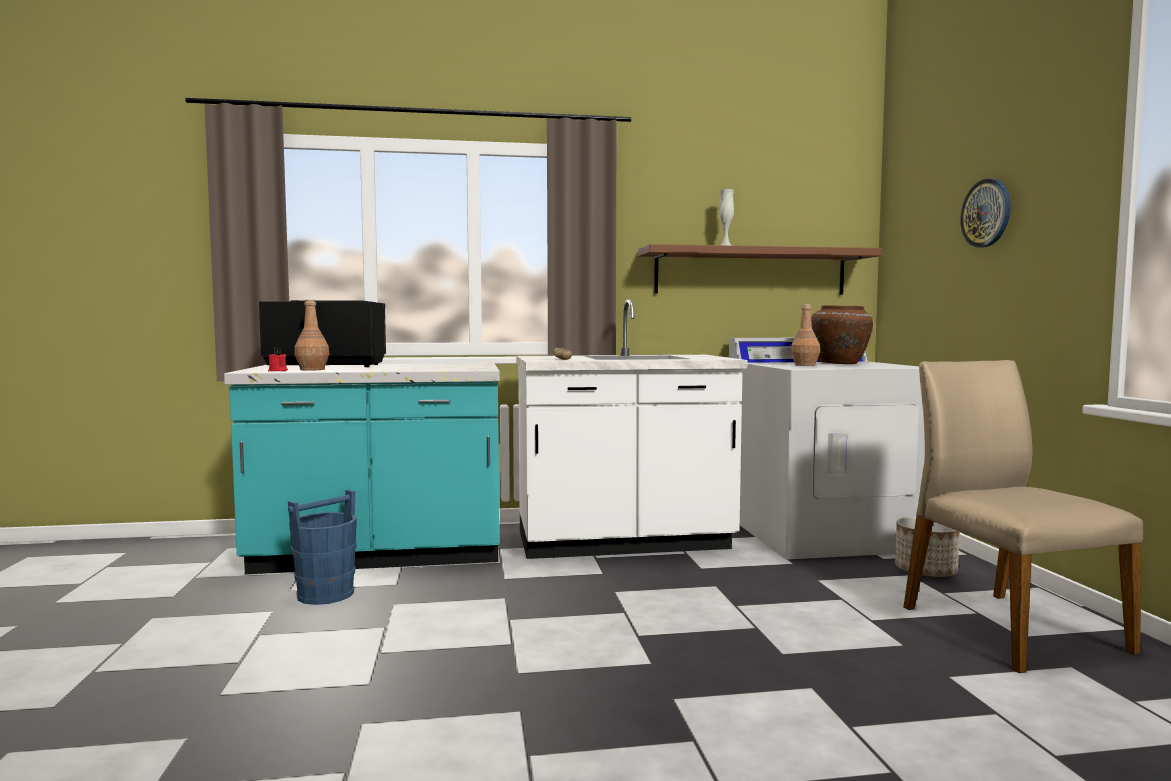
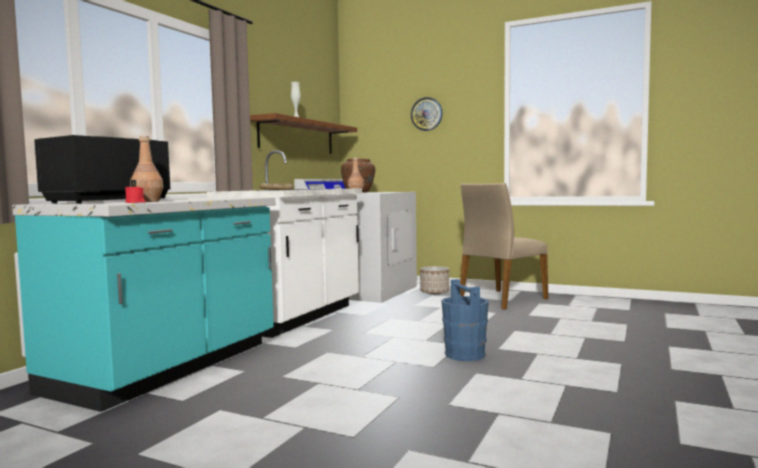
camera: 55 degrees left, 0 degrees up
(326, 594) = (220, 390): blue bucket -> blue bucket (464, 354)
(1008, 628) = (501, 299): beige chair -> beige chair turned 60 degrees counterclockwise

